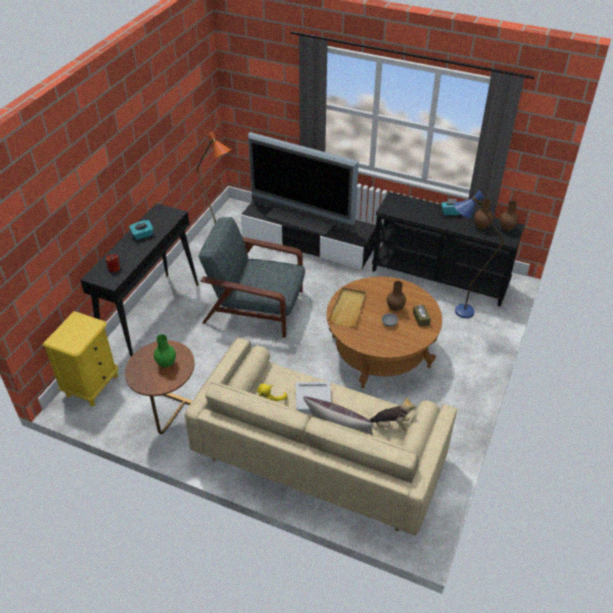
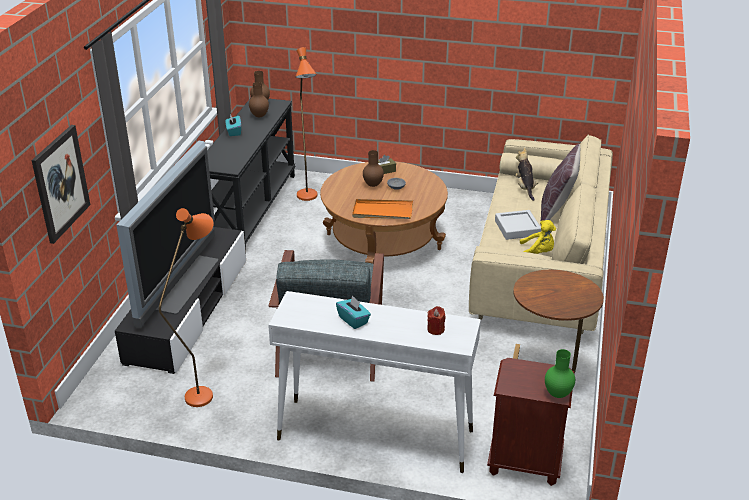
camera: 100 degrees left, 10 degrees down
(92, 385) = (524, 463): yellow nightstand -> brown nightstand
(151, 316) = (374, 435): black console table -> white console table
(166, 364) = (551, 288): green vase -> green vase (557, 394)
(262, 93) = (60, 183): none -> picture
(348, 308) = (382, 212): beige tray -> orange tray
(457, 312) = (309, 199): blue floor lamp -> orange floor lamp

